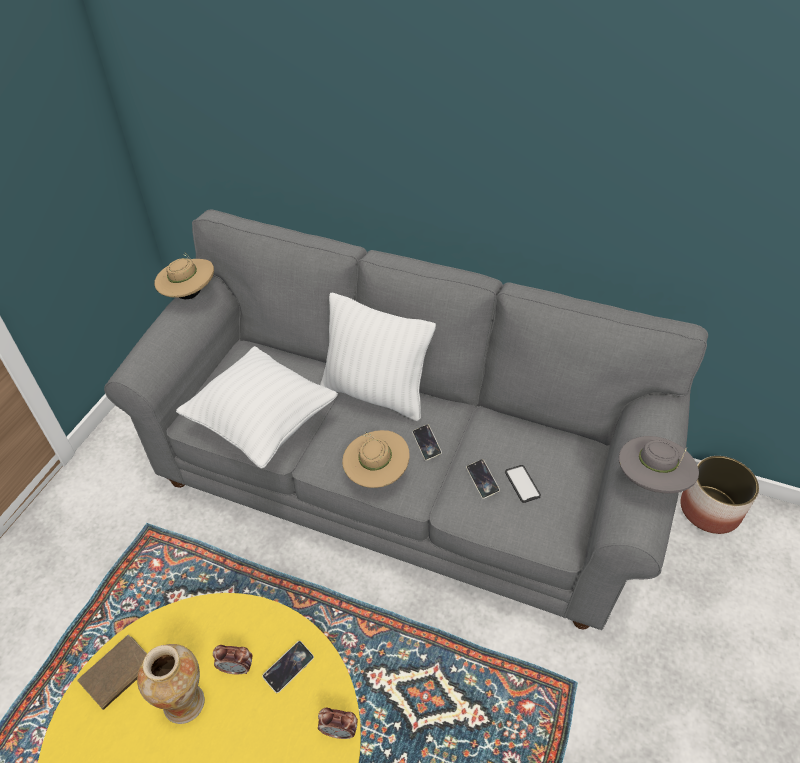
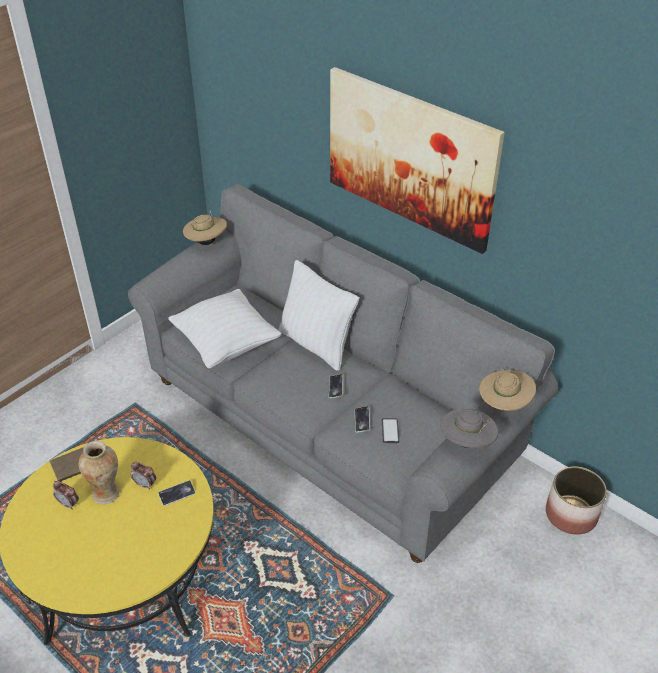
camera: 20 degrees right, 5 degrees down
(339, 730) = (192, 537): alarm clock -> alarm clock (68, 504)
(376, 473) = (290, 397): beige hat -> beige hat (504, 404)
(471, 123) = (410, 158): none -> picture

